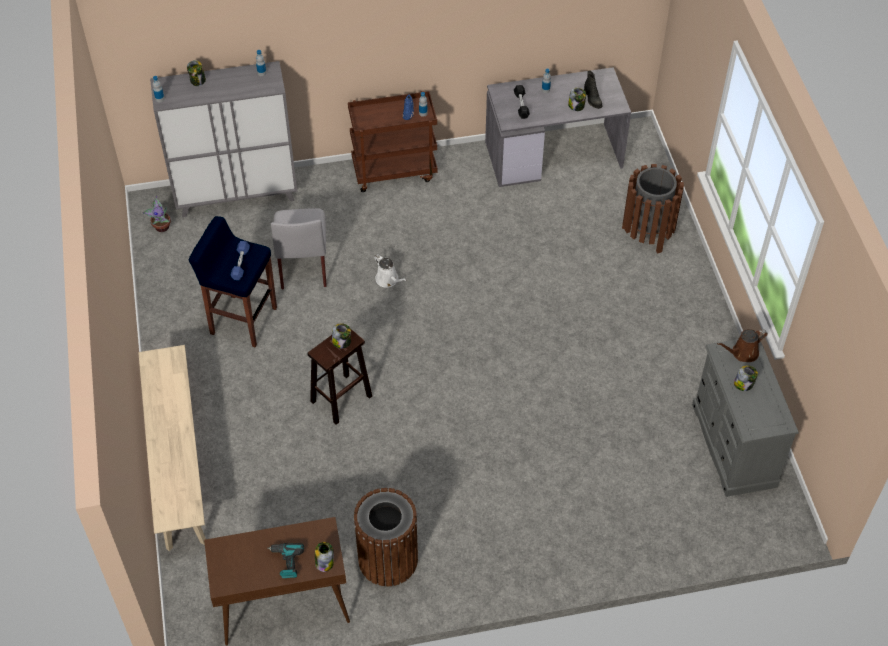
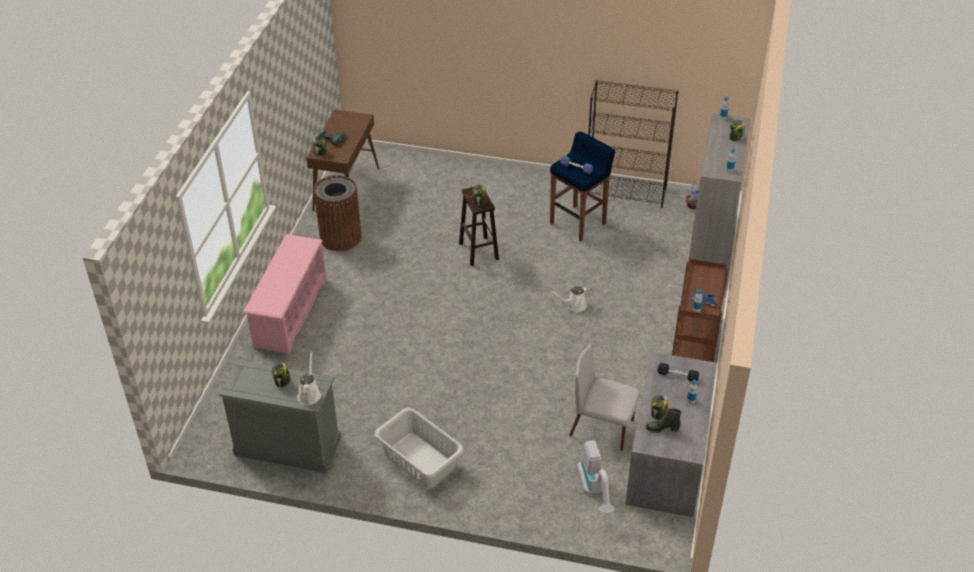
camera: 115 degrees right, 10 degrees down
(162, 294) = (625, 193): none -> black bookcase
(178, 463) = (477, 171): beige bench -> none
(303, 264) = (616, 265): grey chair -> grey chair (603, 428)
(550, 545) = (290, 313): none -> pink shoe rack
(622, 191) = (595, 491): none -> vacuum cleaner
(647, 234) = (533, 487): brown trash can -> none
(675, 328) = (419, 460): none -> grey laundry basket
(742, 353) = (309, 394): brown watering can -> white watering can

